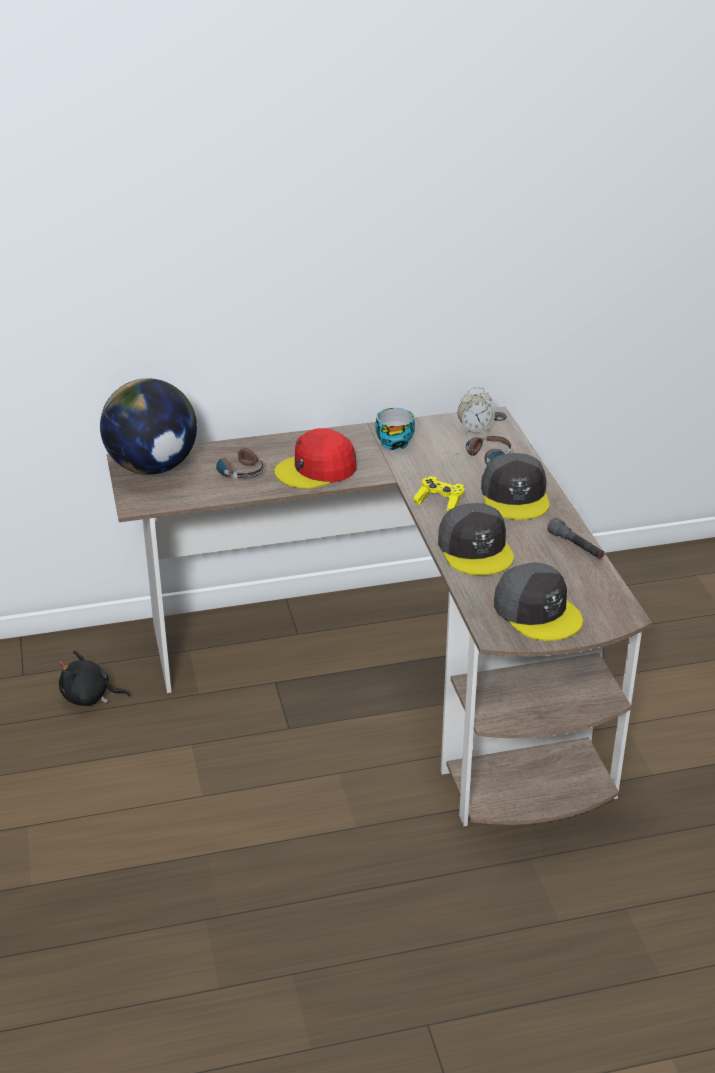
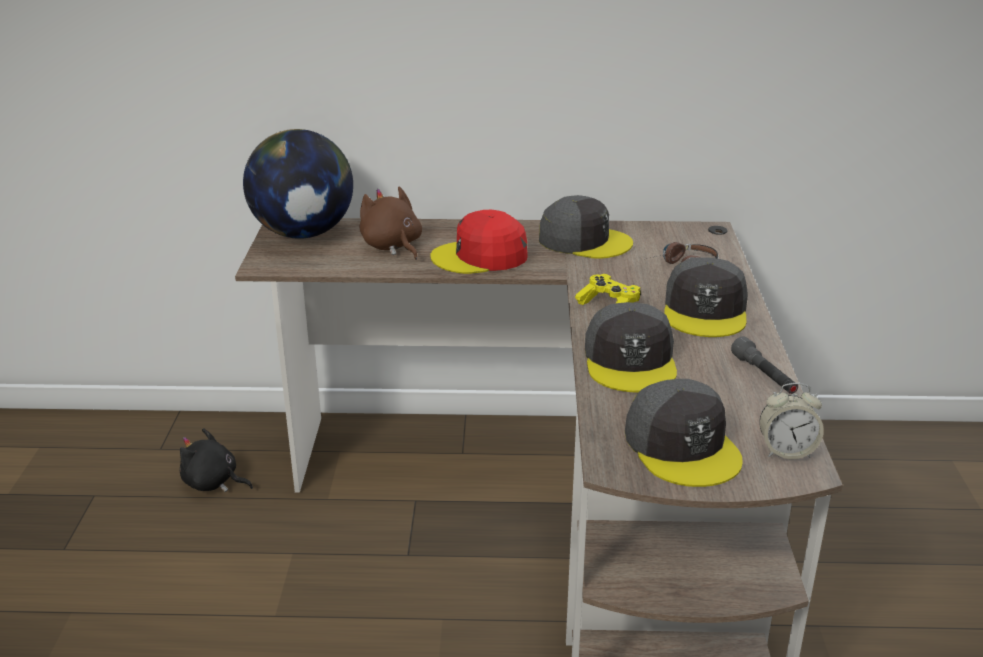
camera: 15 degrees right, 5 degrees down
(237, 470) = (392, 246): headphones -> brown plush toy
(395, 442) = (584, 241): cup -> grey cap
(474, 429) = (684, 239): alarm clock -> alarm clock (786, 451)

